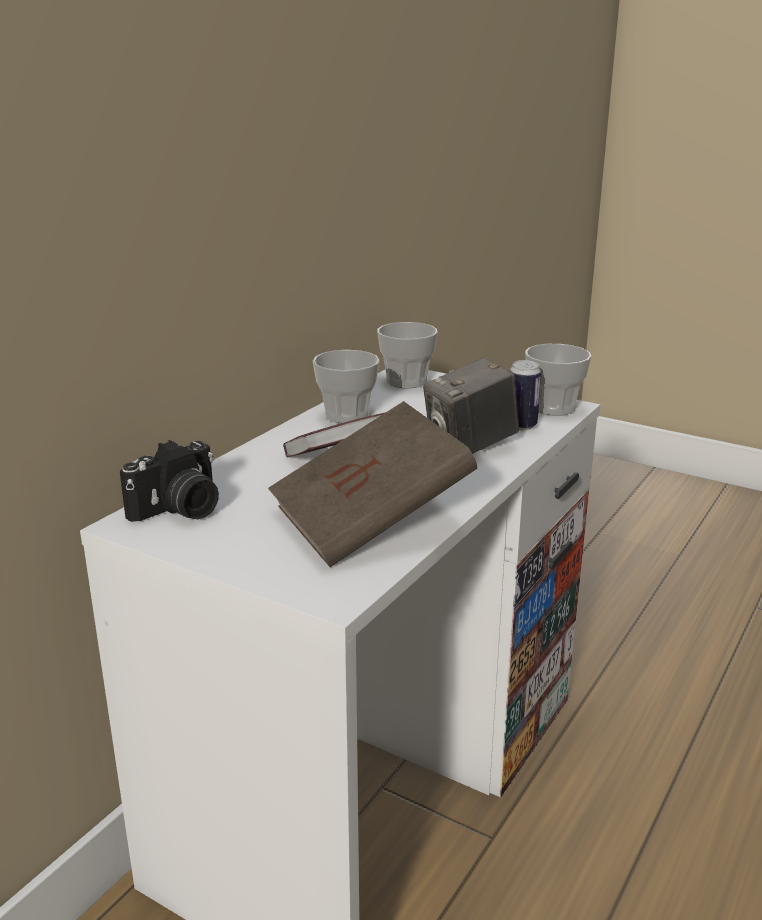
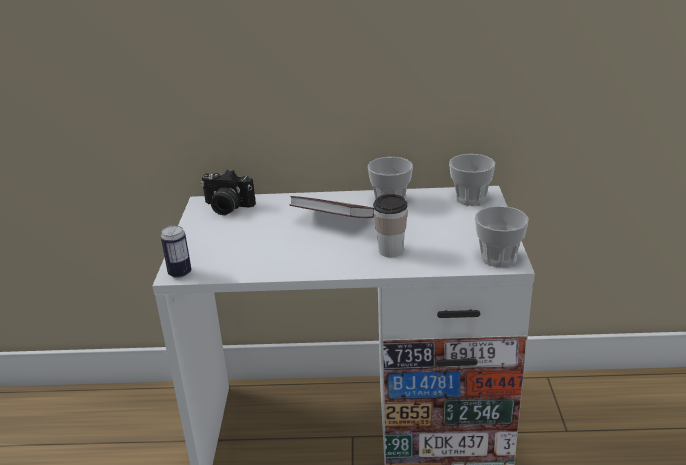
camera: 60 degrees right, 5 degrees up
(370, 522) = (260, 255): brown book -> none
(470, 447) = (390, 251): camera -> cup
(521, 426) = (448, 256): can -> can (180, 273)

